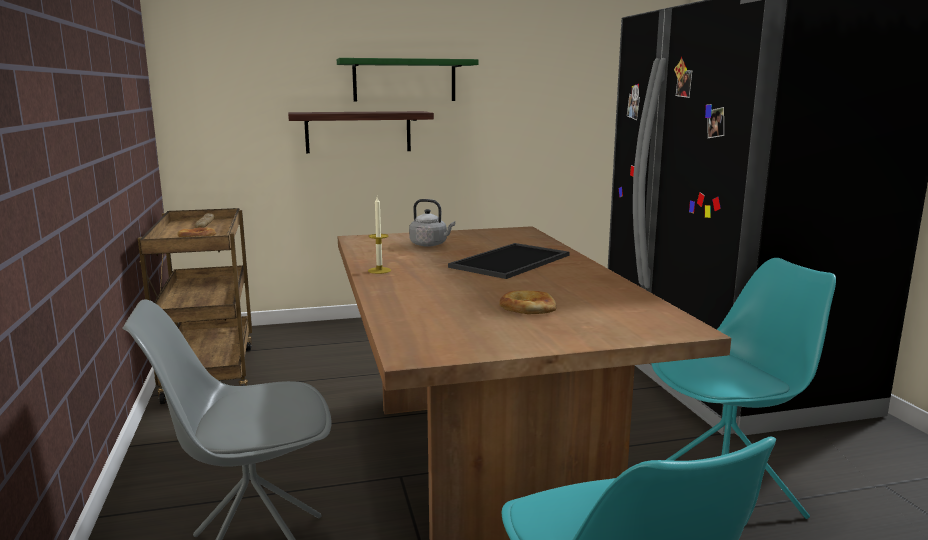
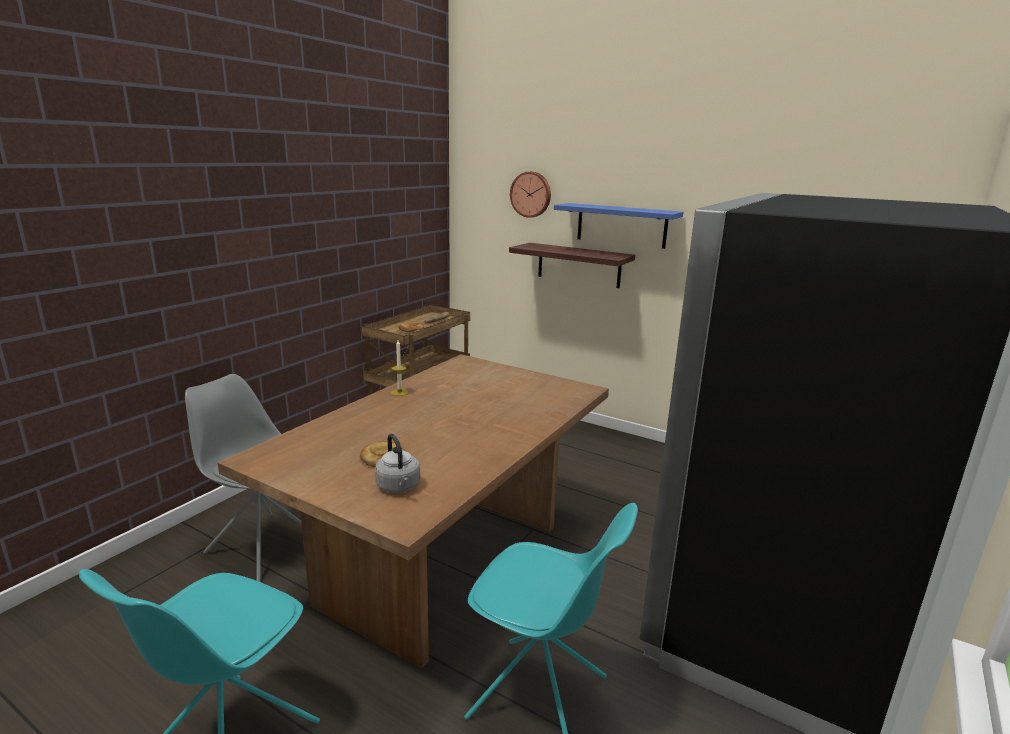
camera: 45 degrees right, 5 degrees up
(284, 51) = (531, 194): none -> wall clock
(404, 80) = (621, 225): green shelf -> blue shelf
(430, 244) = (486, 381): grey kettle -> grey kettle (399, 487)
(511, 262) = (487, 416): tray -> none

